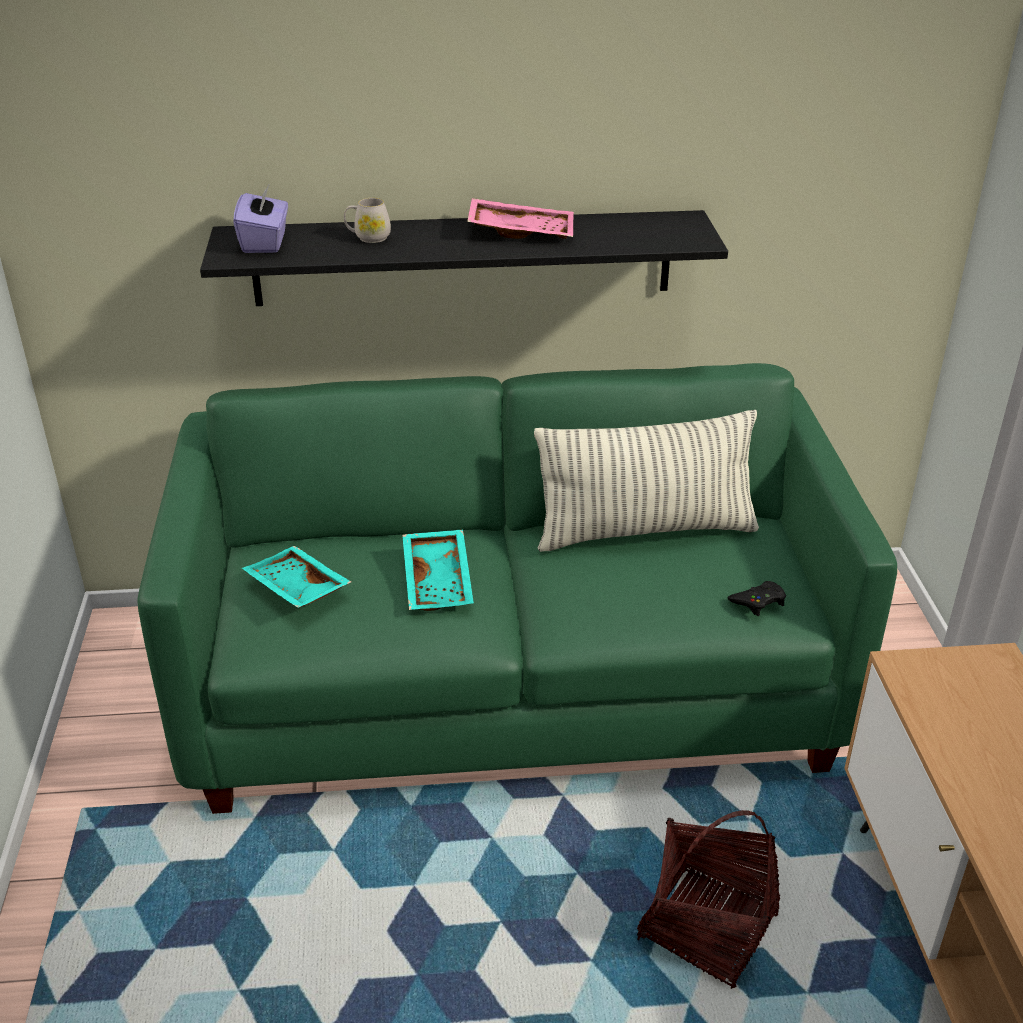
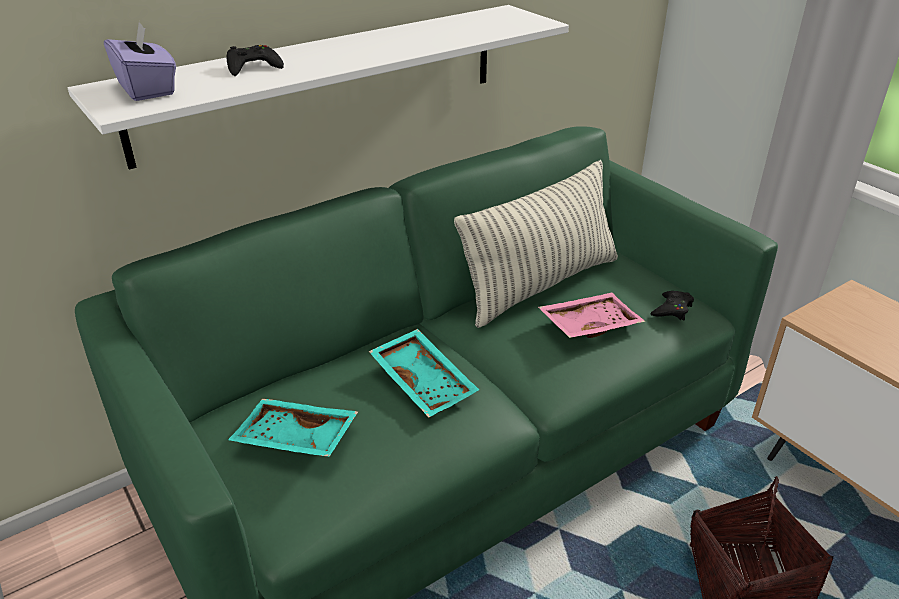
camera: 30 degrees left, 0 degrees up
(368, 237) = (253, 67): white mug -> black game controller
(463, 258) = (324, 80): black shelf -> white shelf
(521, 231) = (388, 39): pink tray -> pink tray (589, 324)

